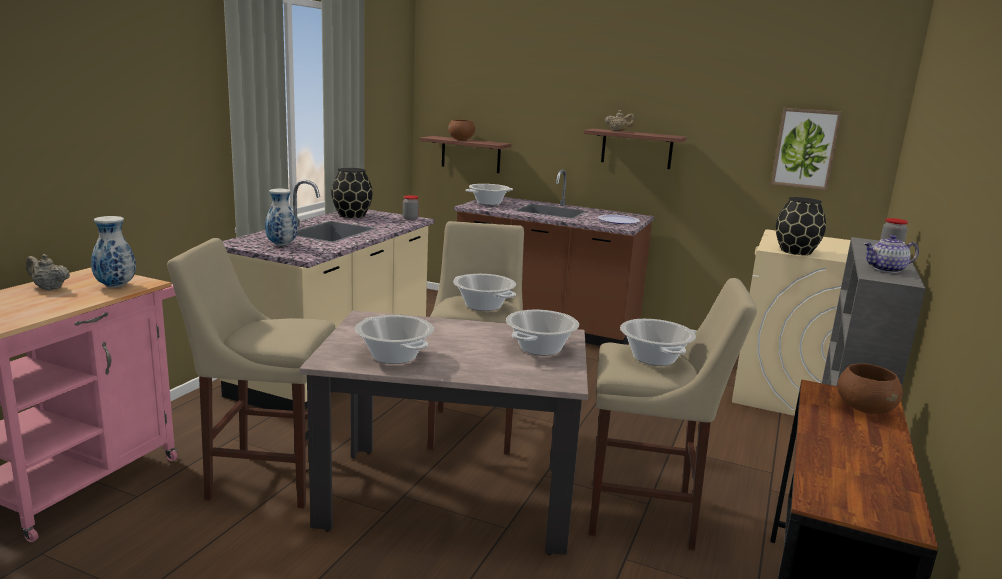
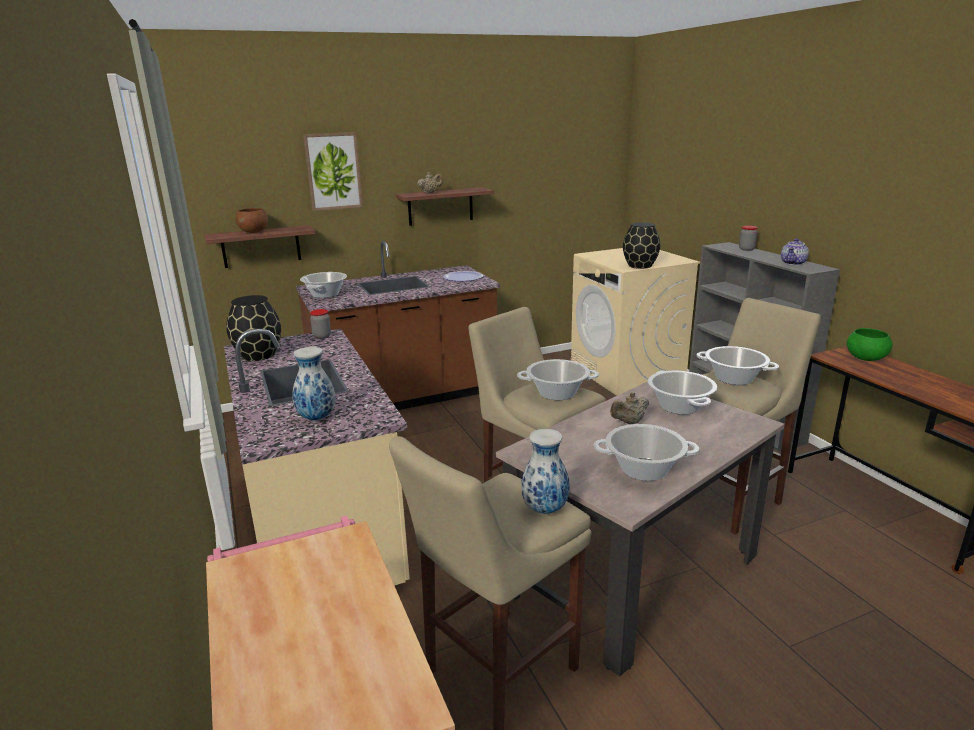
camera: 45 degrees left, 5 degrees up
(49, 288) = (270, 625): beige teapot -> beige teapot (629, 422)
(115, 286) = (333, 565): vase -> vase (545, 510)
(805, 148) = (570, 182): picture -> picture (333, 171)
(864, 409) = (865, 358): brown bowl -> green bowl

